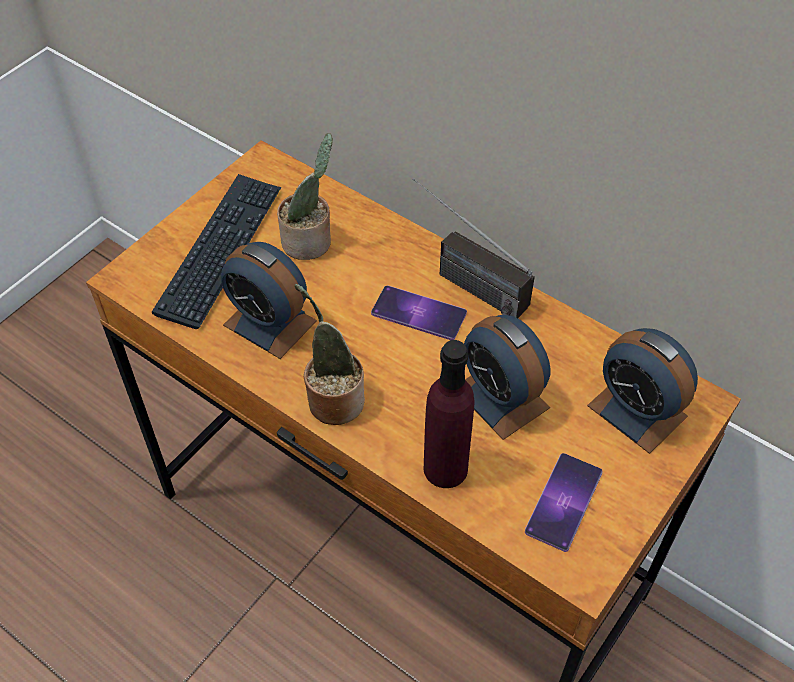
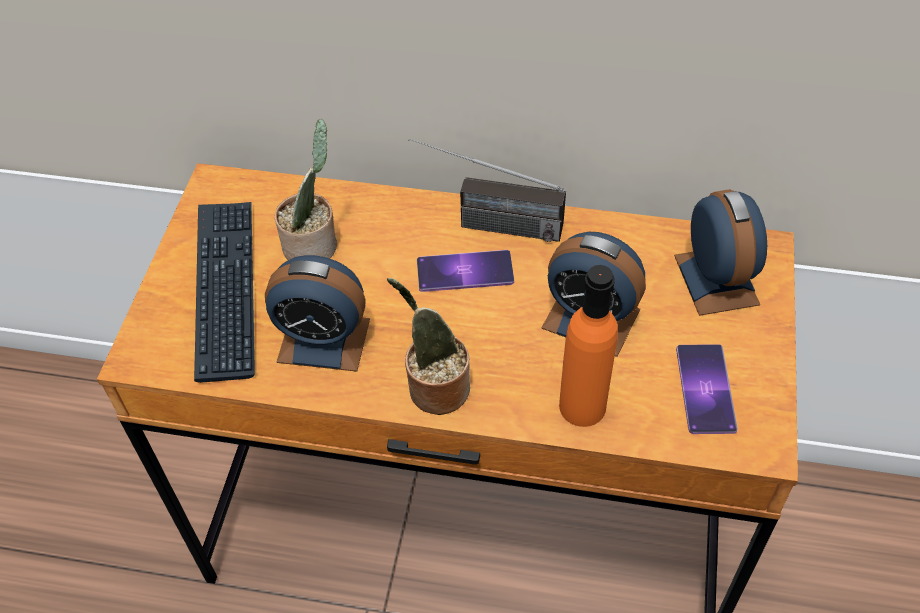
camera: 25 degrees left, 0 degrees up
(445, 468) = (582, 406): purple bottle -> orange bottle
(637, 411) = (716, 279): alarm clock -> alarm clock turned 120 degrees counterclockwise

